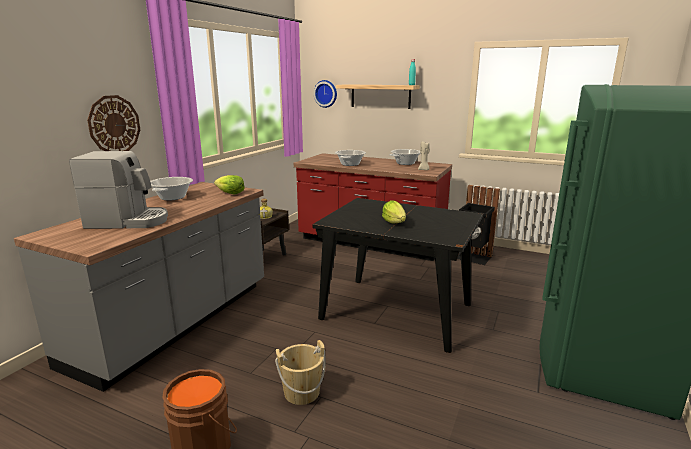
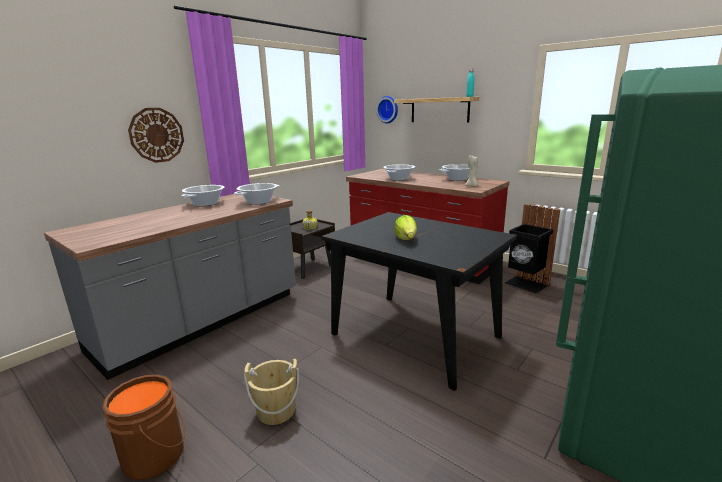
camera: 15 degrees right, 0 degrees up
(128, 221) = (145, 223): coffee machine -> none
(230, 193) = (259, 202): lettuce -> cooking pot

